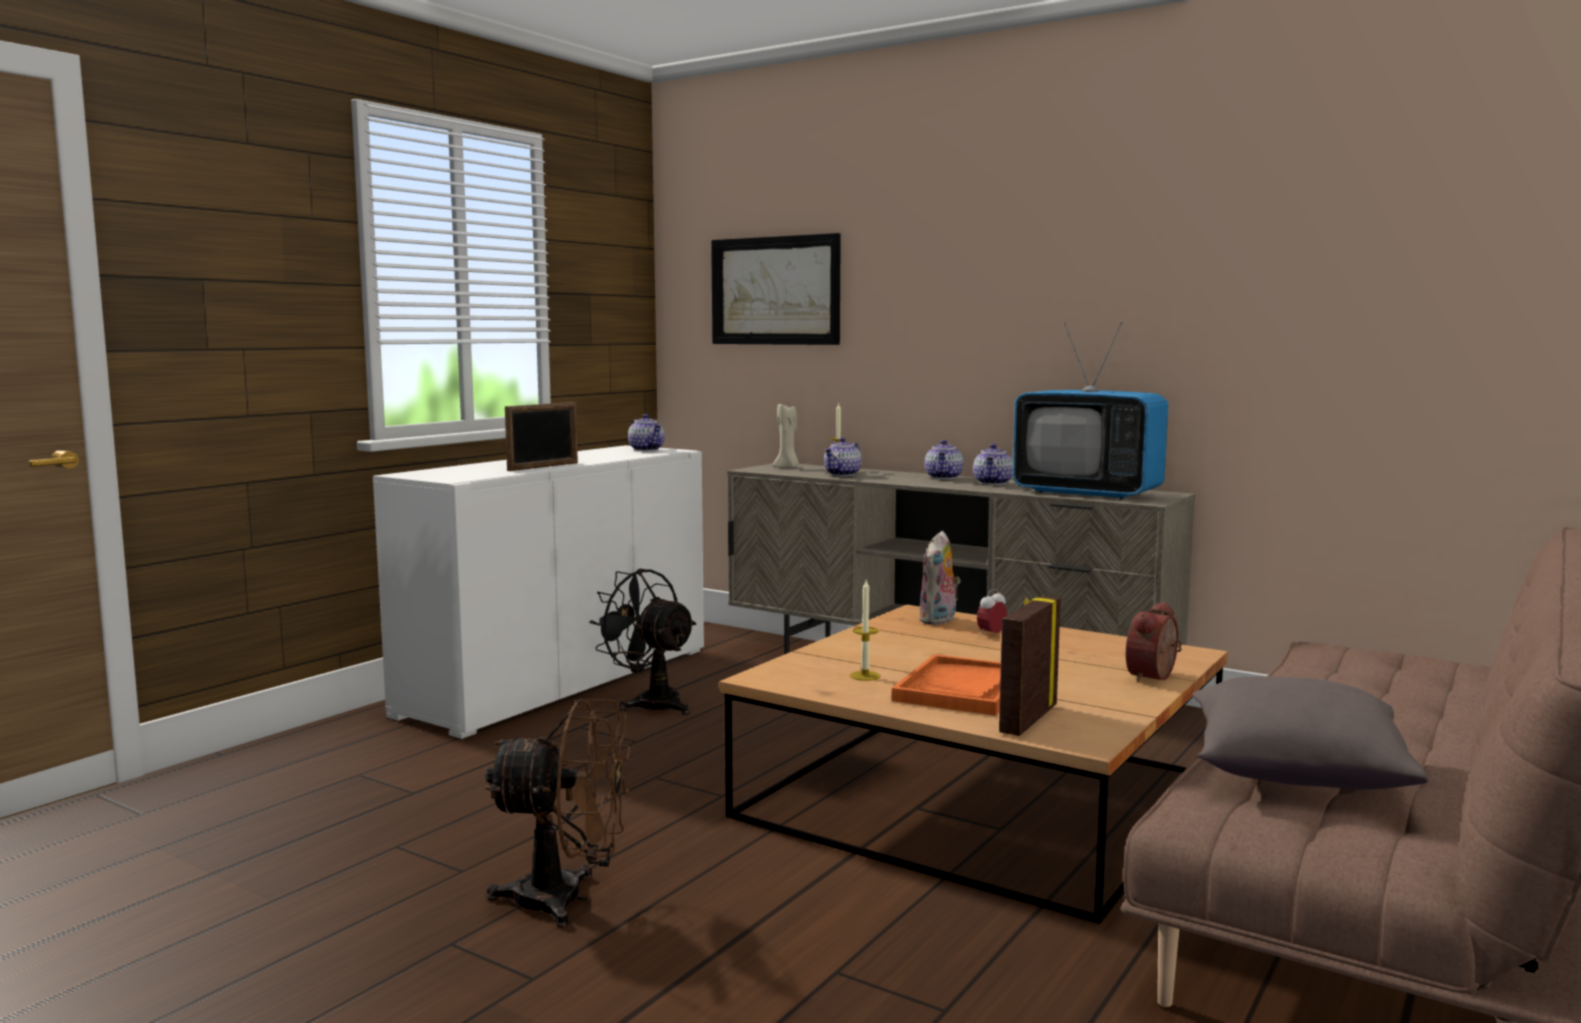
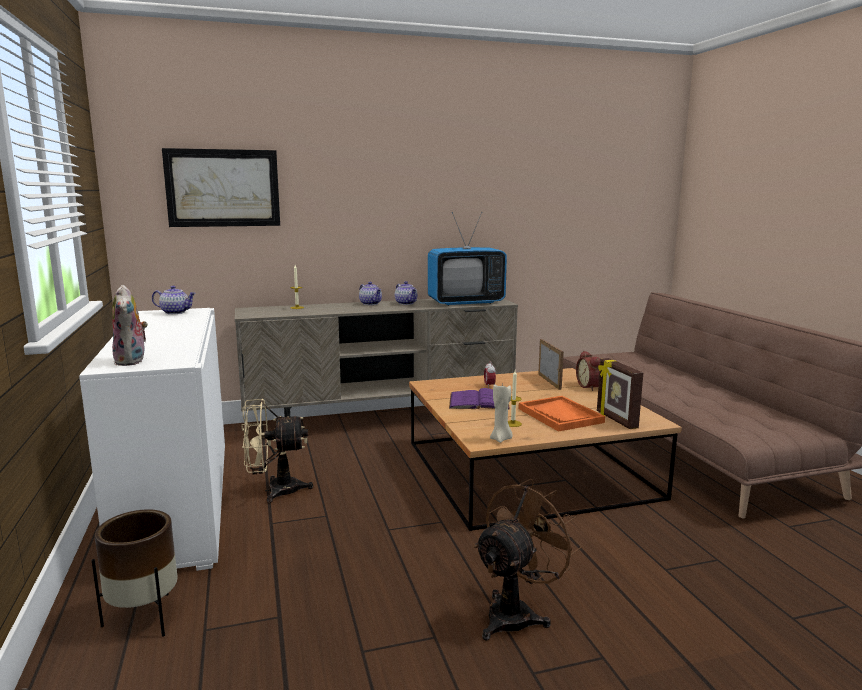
camera: 50 degrees left, 5 degrees up
(352, 748) = (145, 618): none -> brown planter
(543, 467) = (183, 339): picture frame -> picture frame (549, 381)
(650, 703) = (274, 490): black fan -> beige fan
(787, 468) = (262, 311): beige candle -> beige candle (501, 439)
(843, 474) = (315, 310): teapot -> none
(911, 645) = (479, 401): none -> purple book
(939, 620) = (449, 385): plush toy -> plush toy (132, 361)
(1295, 773) = (718, 409): grey pillow -> none

